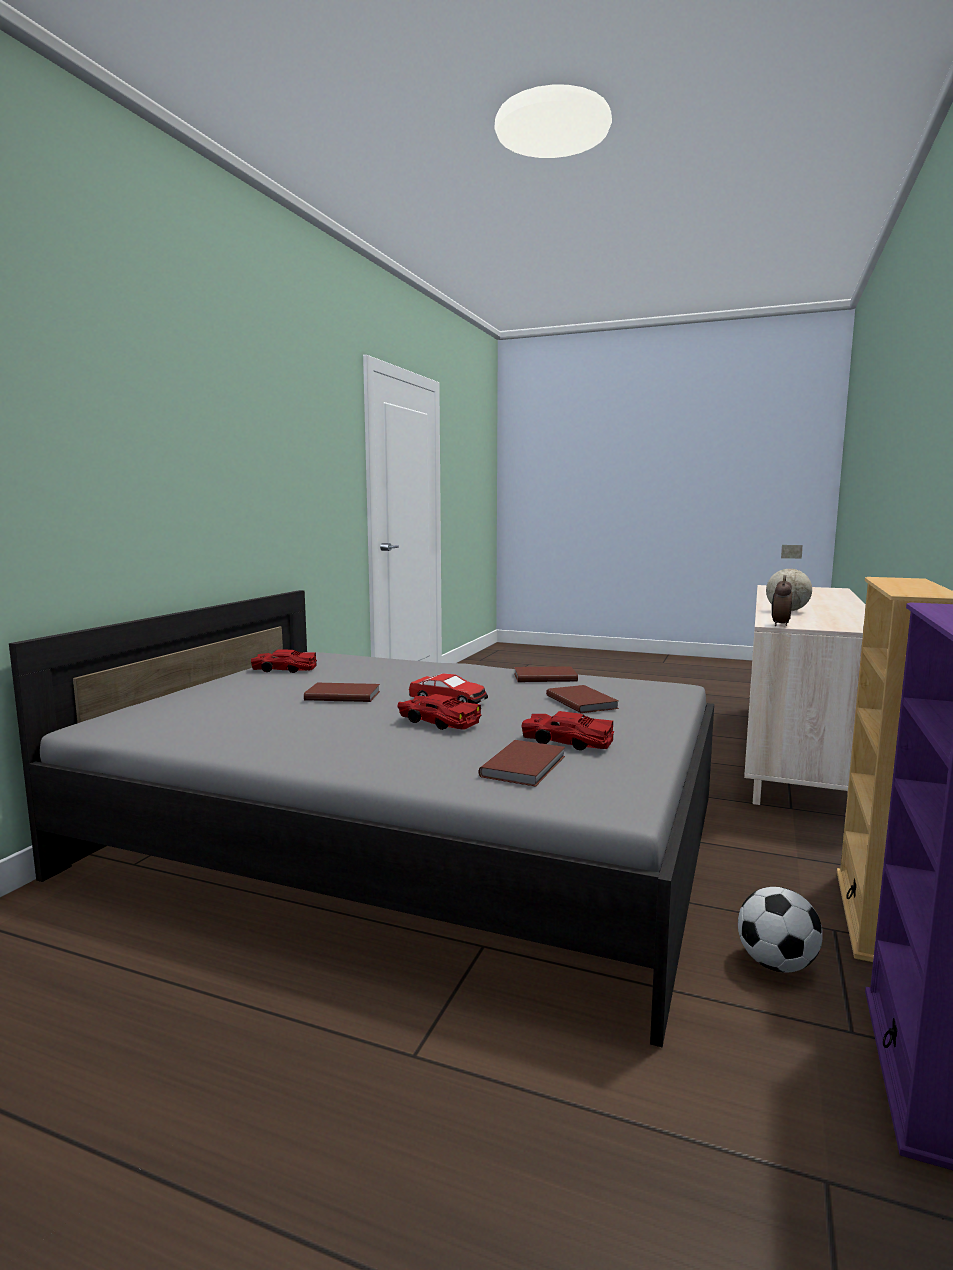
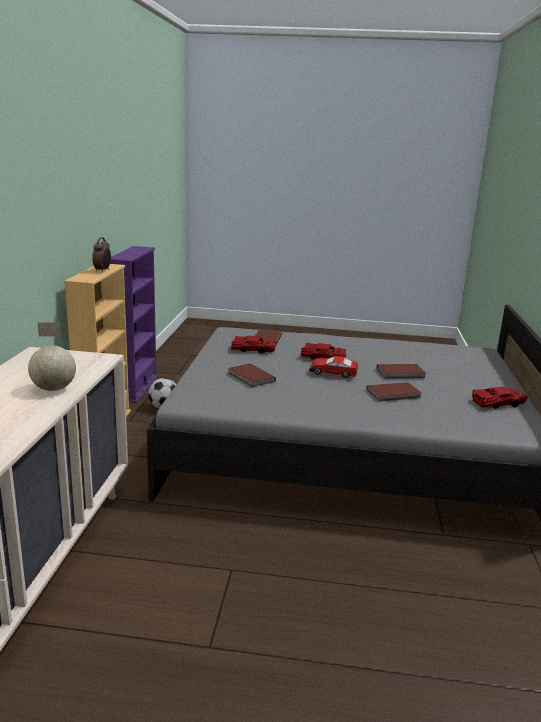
camera: 165 degrees right, 10 degrees up
(544, 677) = (287, 406): brown book -> brown book (394, 394)
(780, 625) = (100, 356): alarm clock -> alarm clock (103, 270)

